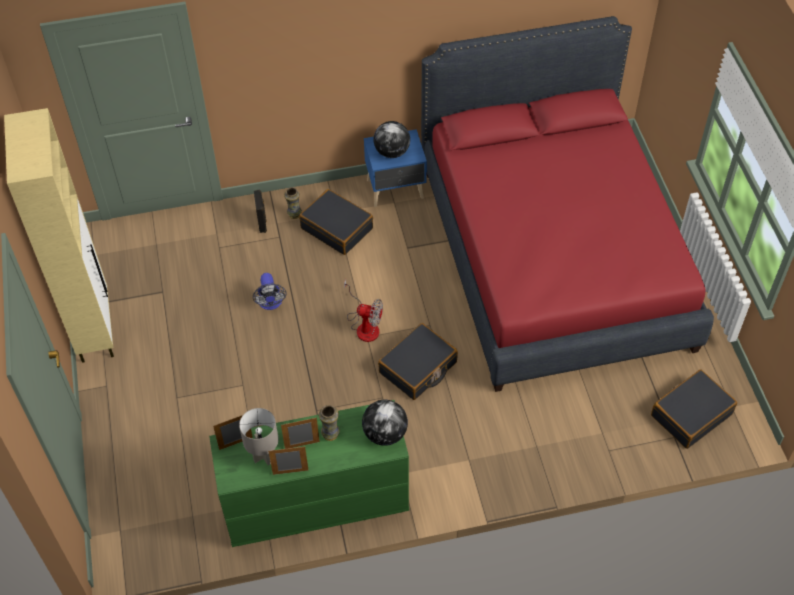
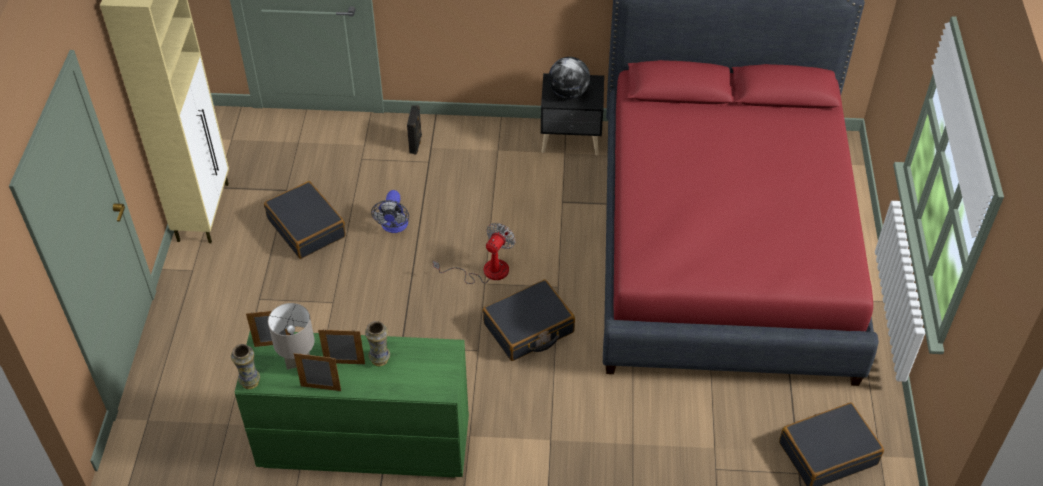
camera: 15 degrees right, 5 degrees down
(294, 214) = (452, 143): vase -> vase (250, 382)
(337, 228) = (493, 166): black suitcase -> black suitcase (307, 227)
(364, 325) = (486, 271): fan -> fan turned 90 degrees counterclockwise
(385, 433) = (440, 373): globe -> none
(396, 190) = (571, 141): blue nightstand -> black nightstand

